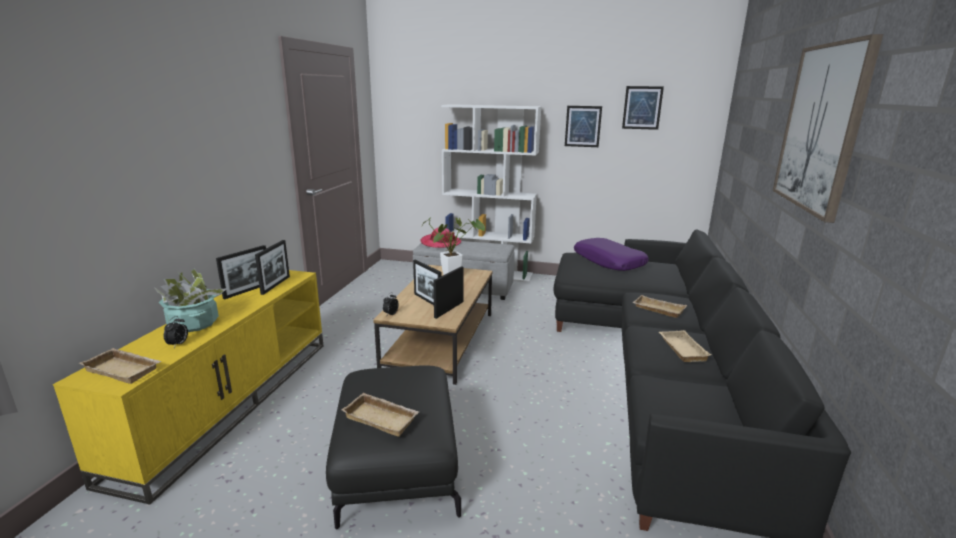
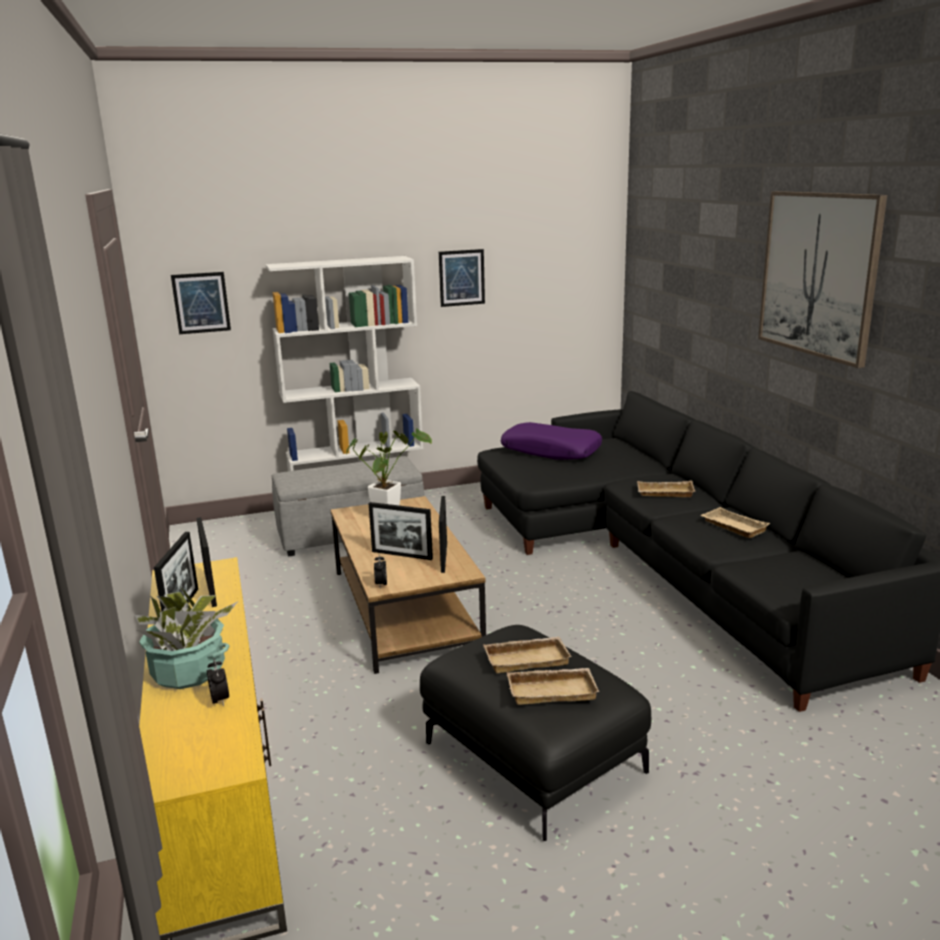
camera: 30 degrees left, 0 degrees up
(125, 369) = (206, 752): beige tray -> beige tray (527, 658)
(440, 243) = (308, 475): hat -> none
(642, 107) = (531, 247): picture -> picture (201, 303)

